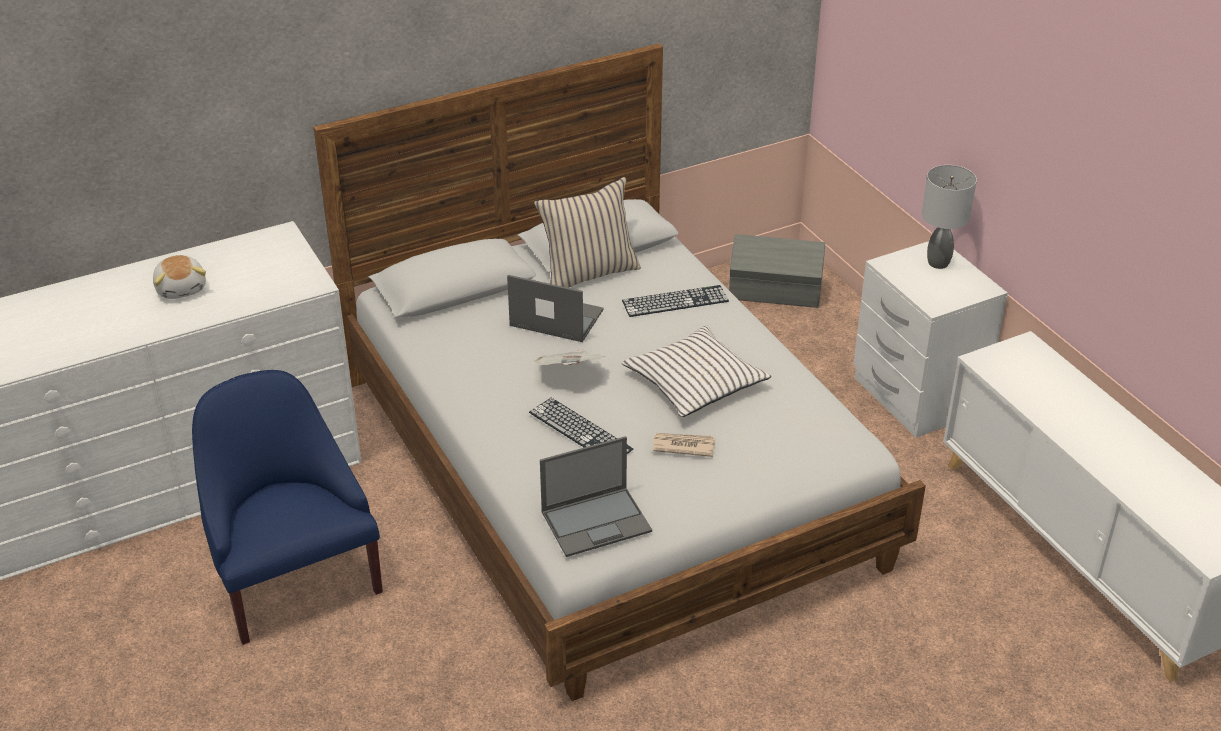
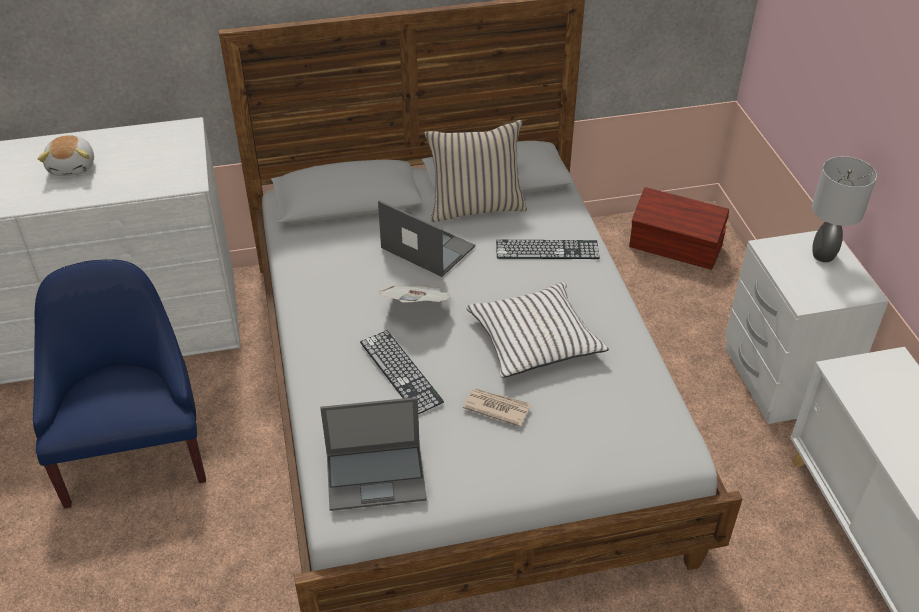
camera: 15 degrees right, 5 degrees up
(775, 292) = (675, 248): grey storage box -> brown storage box

